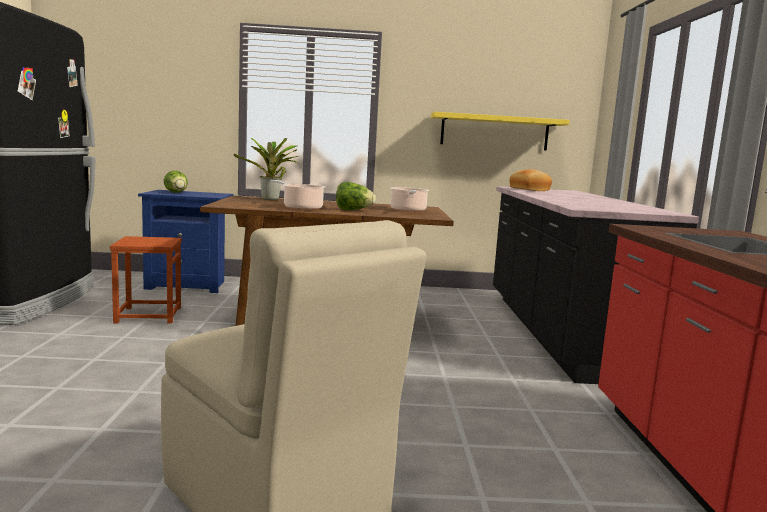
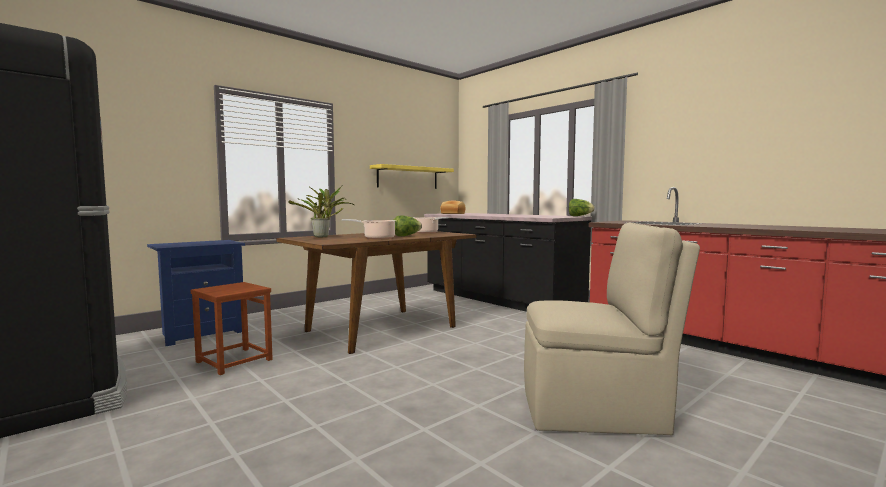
camera: 40 degrees left, 5 degrees down
(177, 193) = (186, 244): lettuce -> lettuce (579, 216)

